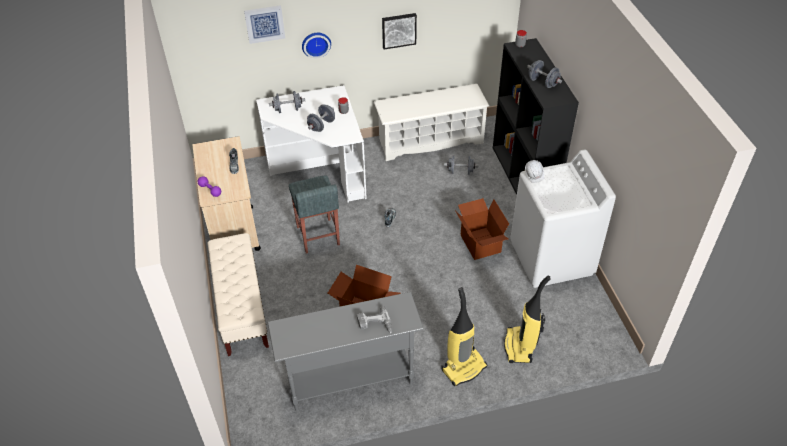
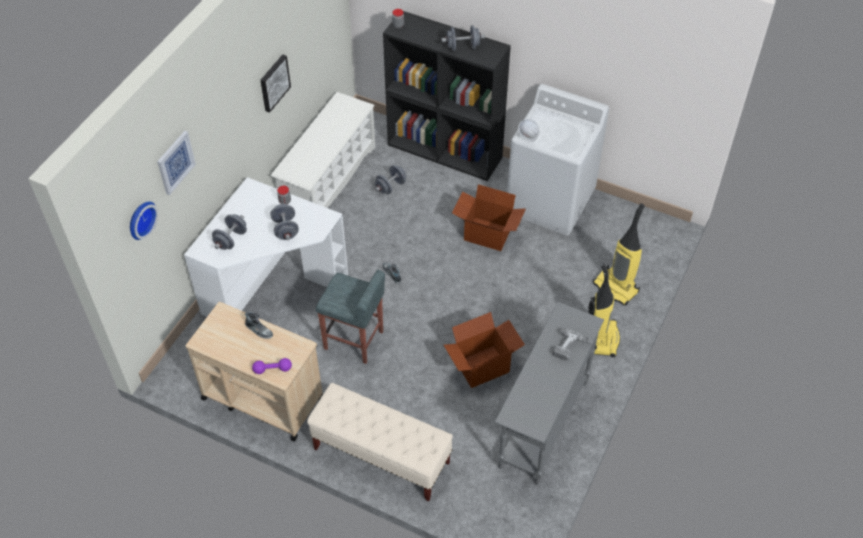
camera: 50 degrees left, 5 degrees up
(316, 43) = (217, 150): wall clock -> wall clock (140, 219)

